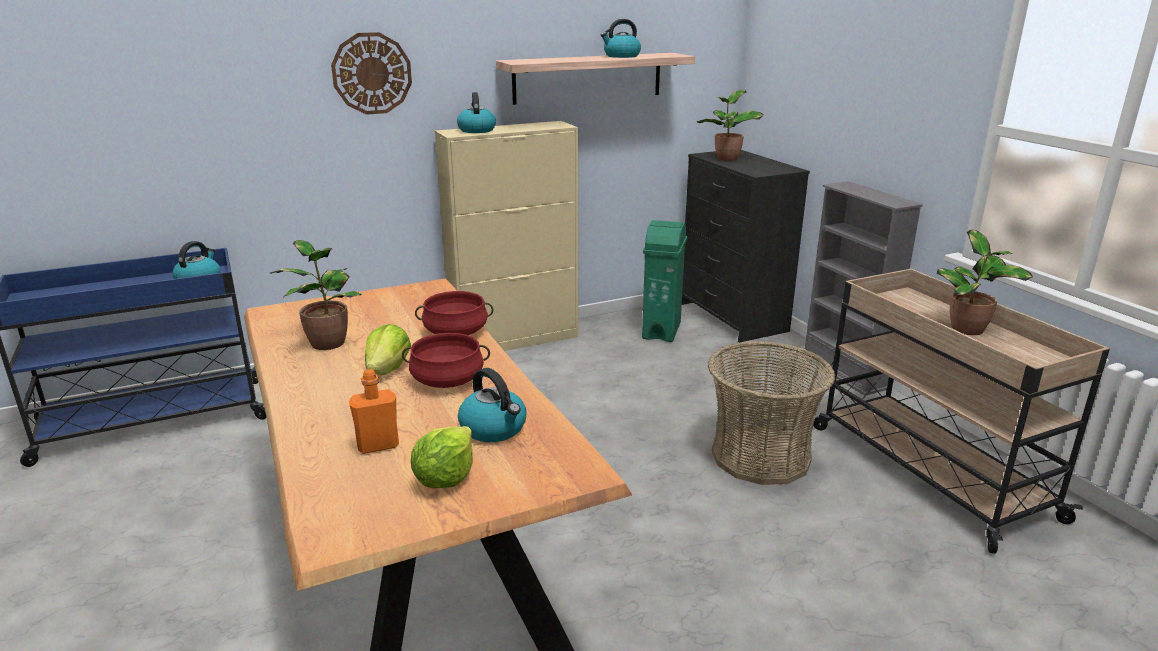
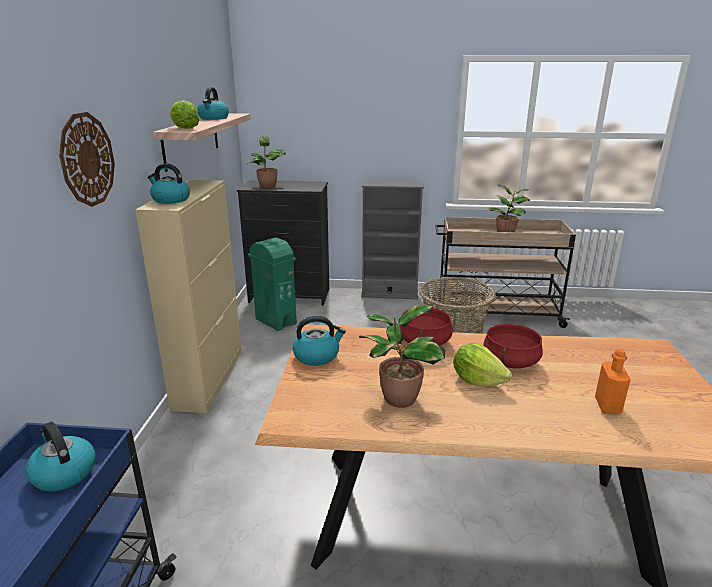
camera: 60 degrees left, 0 degrees up
(445, 478) = (658, 389): lettuce -> lettuce (184, 129)
(494, 429) = (593, 360): kettle -> kettle (317, 356)

